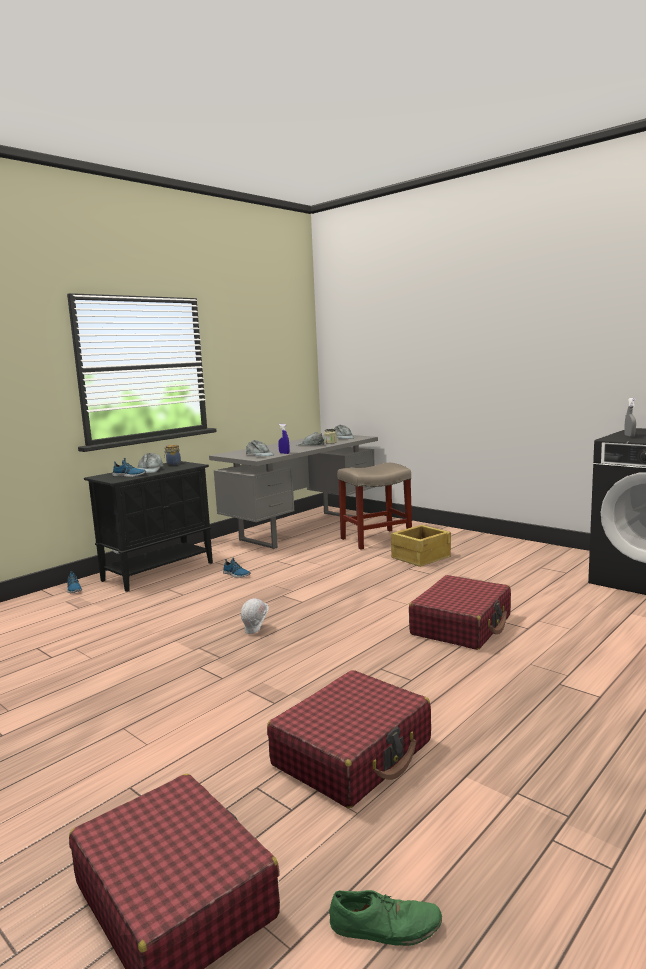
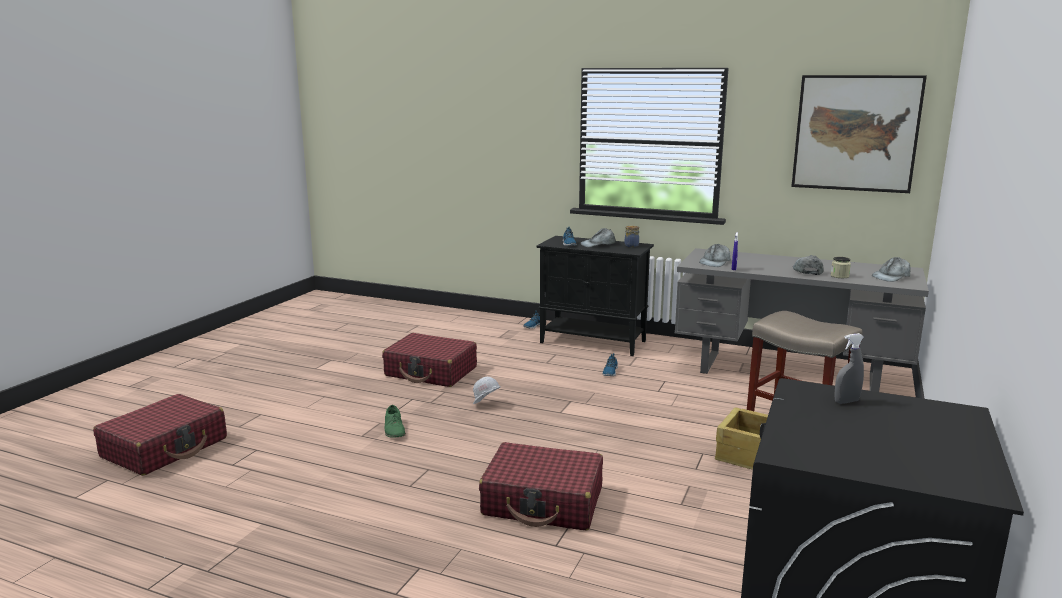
camera: 70 degrees right, 5 degrees up
(277, 348) = (855, 133): none -> picture
(353, 753) = (293, 475): red suitcase -> red suitcase (431, 372)
(385, 926) = (126, 508): green shoe -> green shoe (394, 429)

